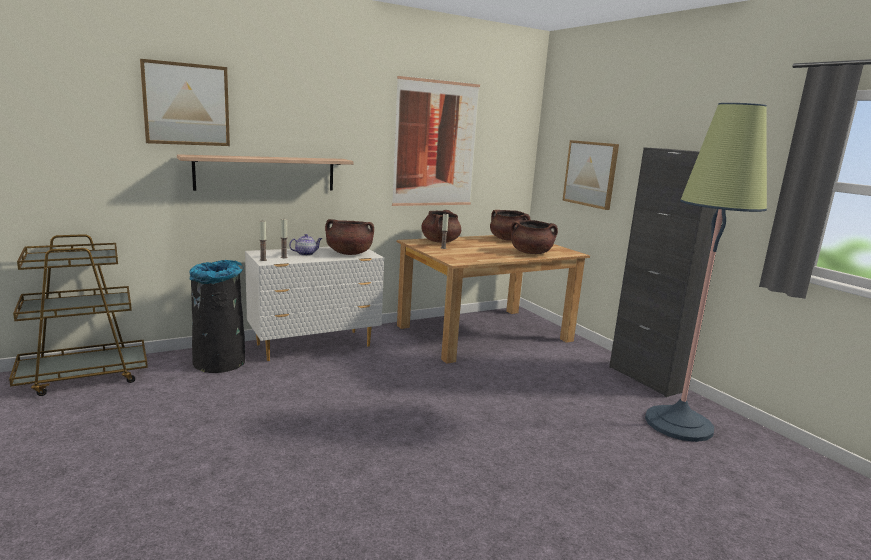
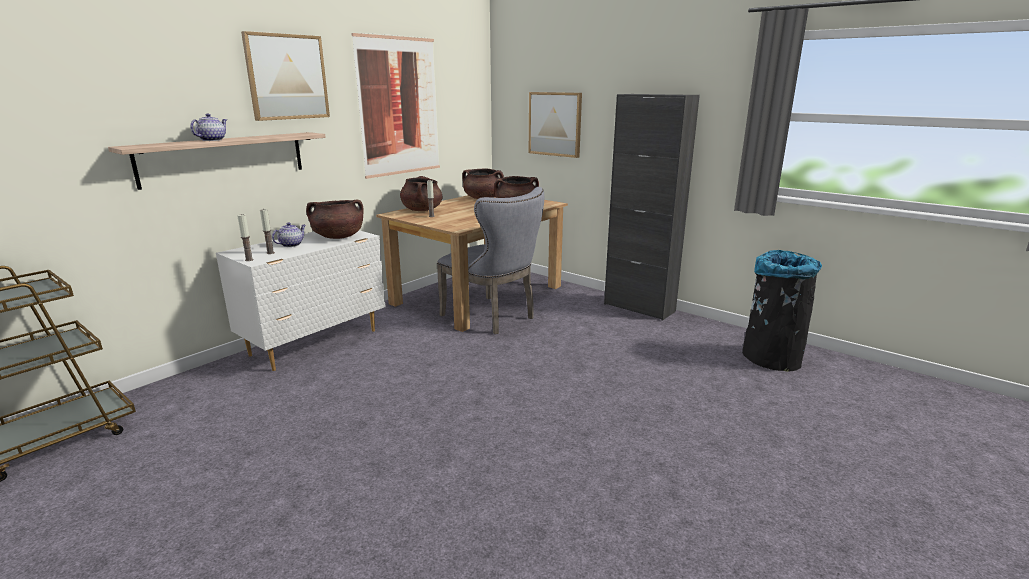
camera: 20 degrees left, 5 degrees up
(186, 104) = (109, 81): picture -> picture (287, 77)
(219, 361) = (216, 384): black trash can -> black trash can (771, 358)
(256, 157) = (212, 140): none -> teapot
(485, 356) = (493, 317): none -> grey chair
(678, 424) = (685, 341): floor lamp -> none

